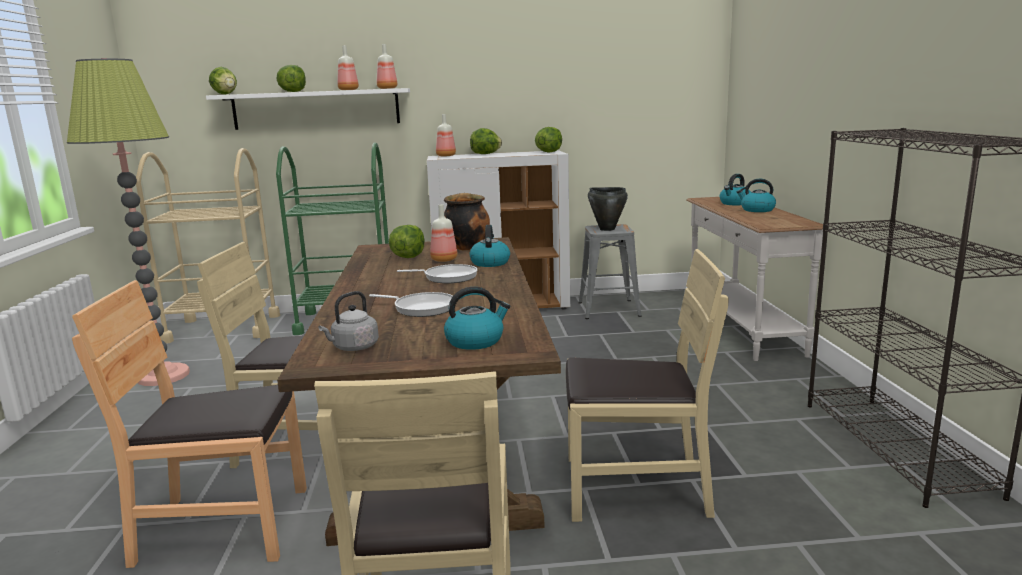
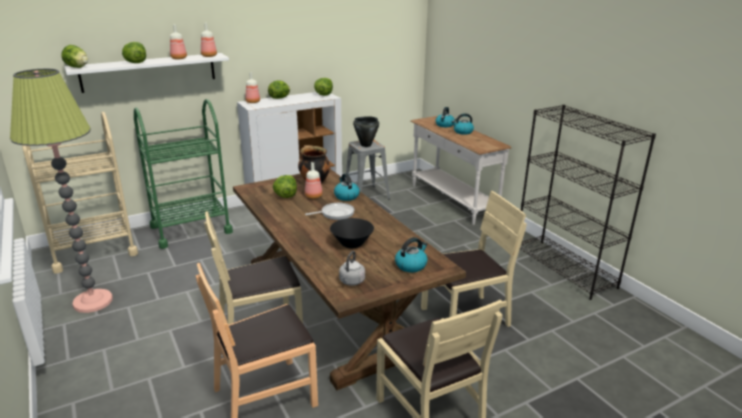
camera: 25 degrees left, 10 degrees up
(421, 308) = (352, 244): frying pan -> black bowl

